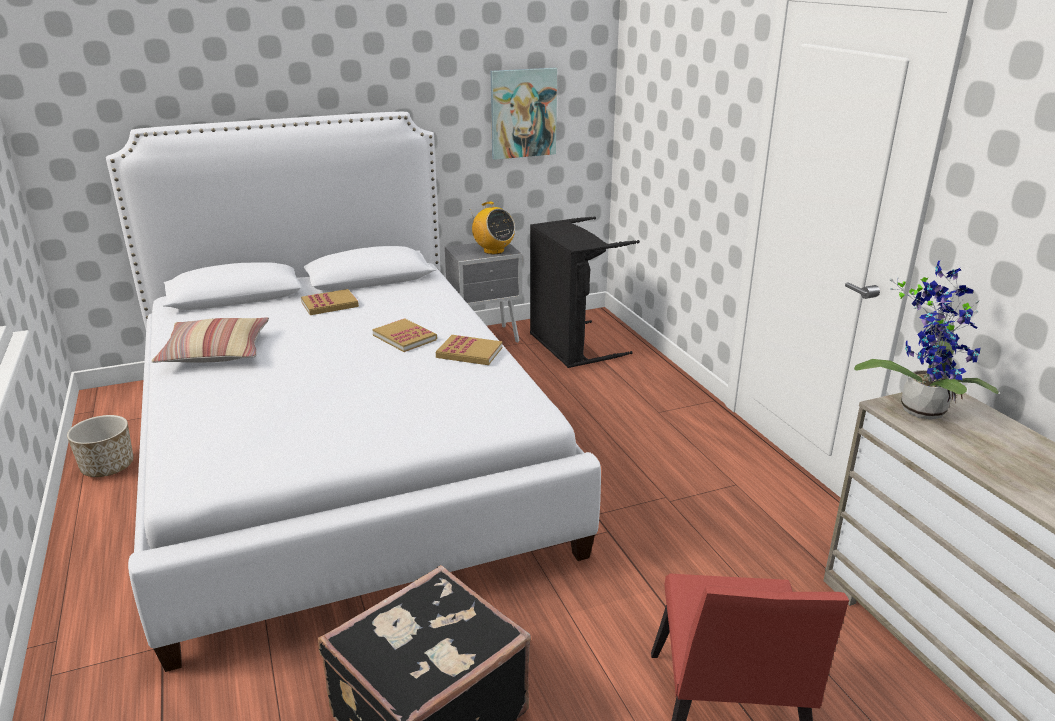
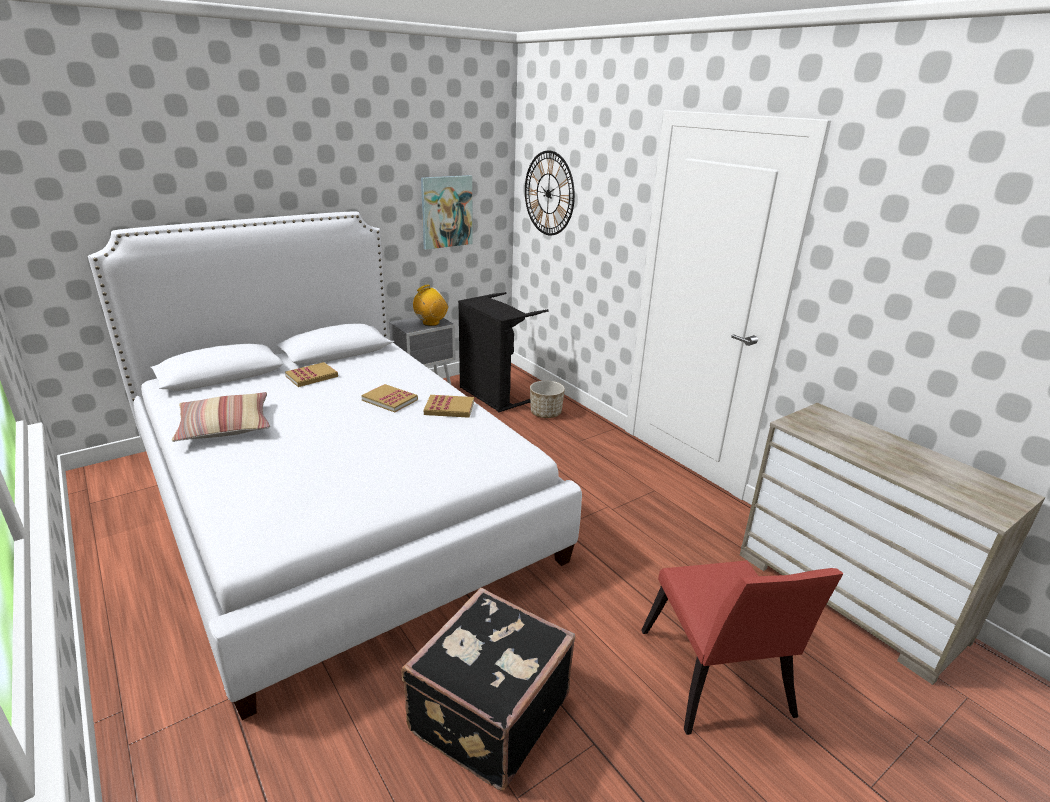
camera: 15 degrees left, 0 degrees up
(108, 467) = (120, 539): planter -> planter (545, 413)
(493, 251) = (431, 323): radio -> radio turned 75 degrees counterclockwise
(651, 91) = (548, 193): none -> wall clock
(921, 407) = (812, 422): potted plant -> none

